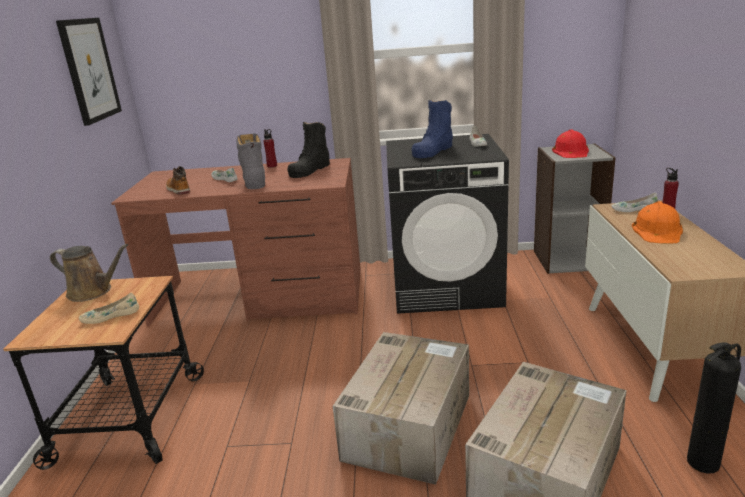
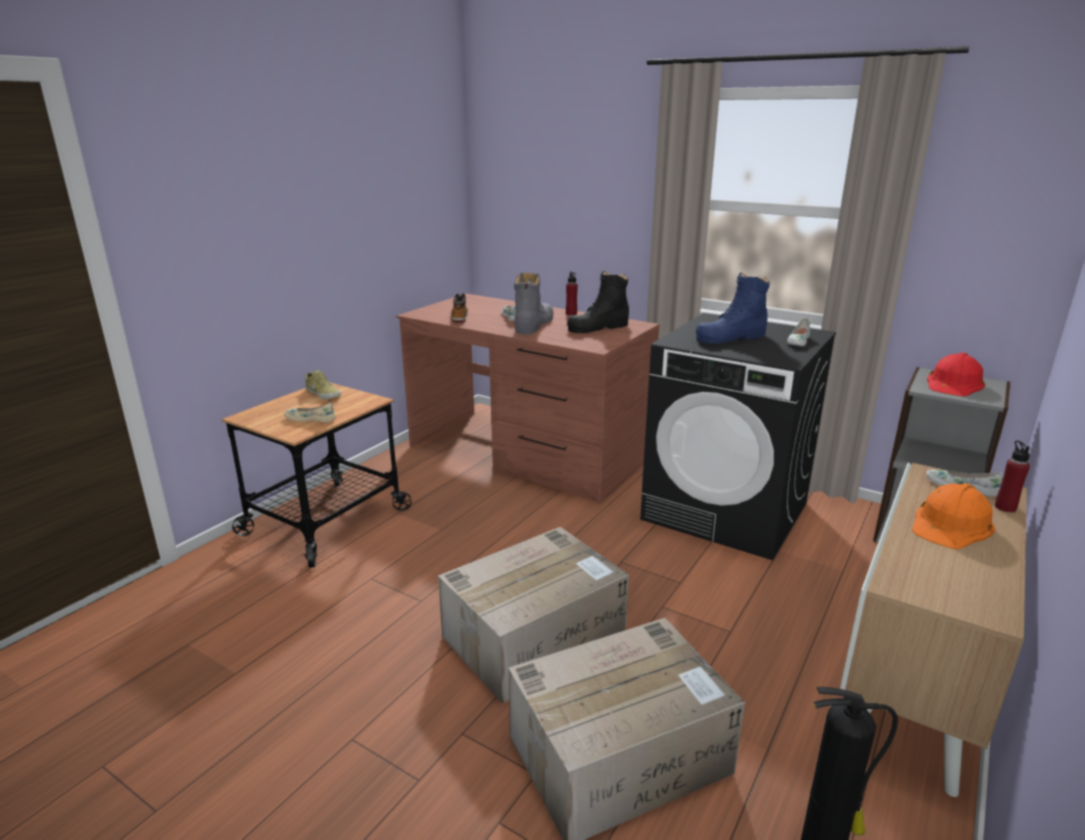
camera: 30 degrees right, 0 degrees up
(89, 70) = (411, 182): picture -> none
(93, 292) = (324, 394): brown watering can -> beige shoe

